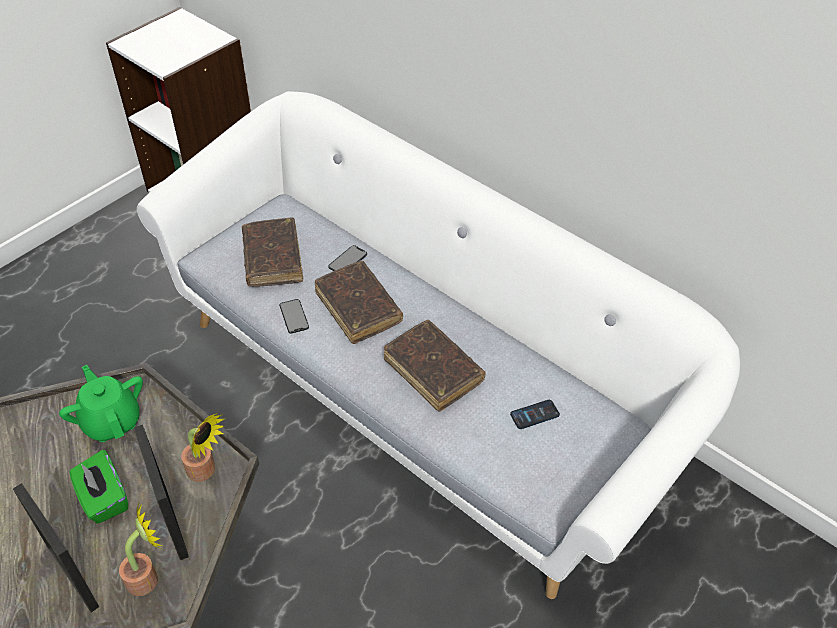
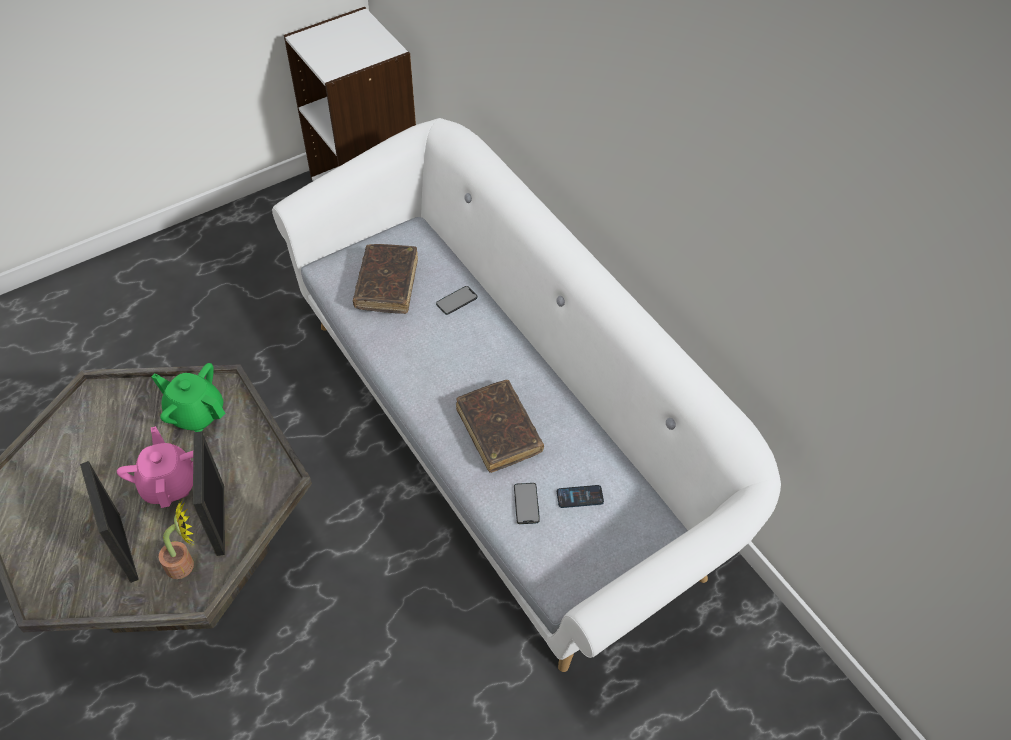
camera: 15 degrees right, 5 degrees up
(104, 499) = (169, 484): green tissue box -> pink teapot
(112, 421) = (196, 413): green teapot -> green teapot turned 45 degrees counterclockwise
(205, 472) = (262, 480): potted plant -> none
(294, 316) = (388, 347): phone -> phone (526, 503)
(358, 308) = (450, 352): brown book -> none

